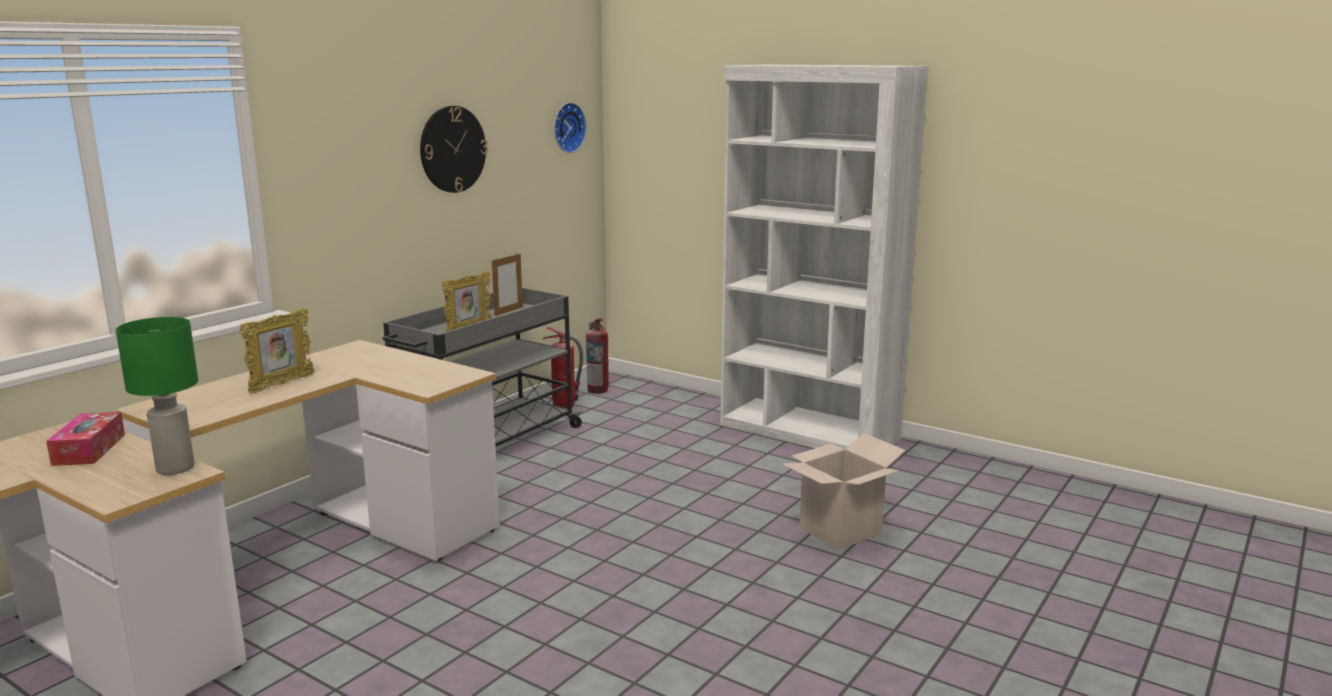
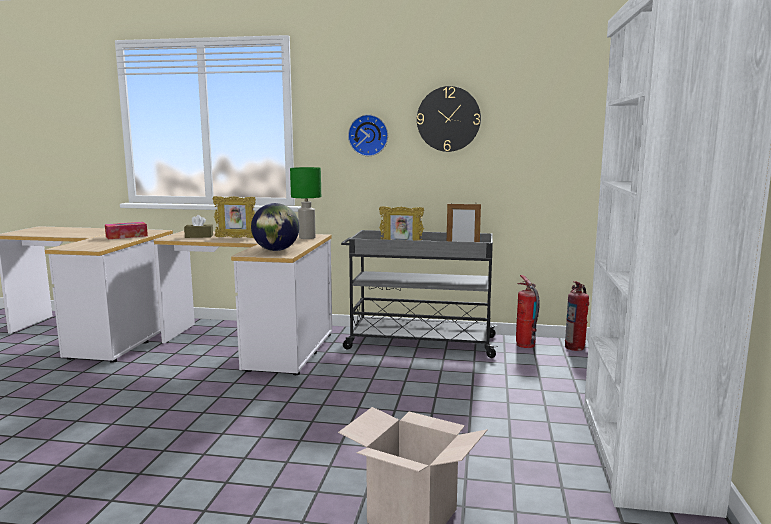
camera: 65 degrees right, 5 degrees down
(174, 468) = (102, 246): green table lamp -> green table lamp (306, 238)
(214, 403) = (199, 236): none -> brown tissue box
(431, 374) = (276, 250): none -> globe
(567, 127) = (586, 110): wall clock -> wall clock (368, 135)

